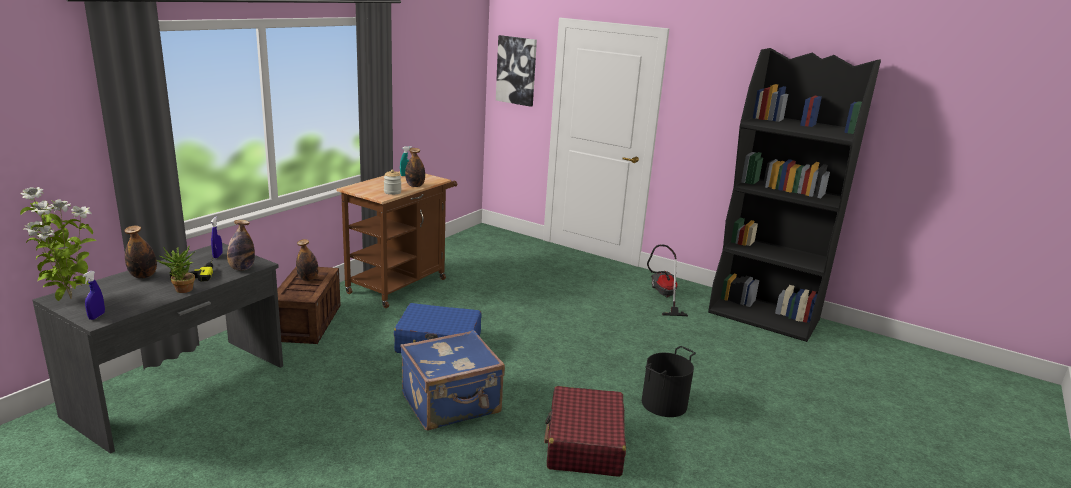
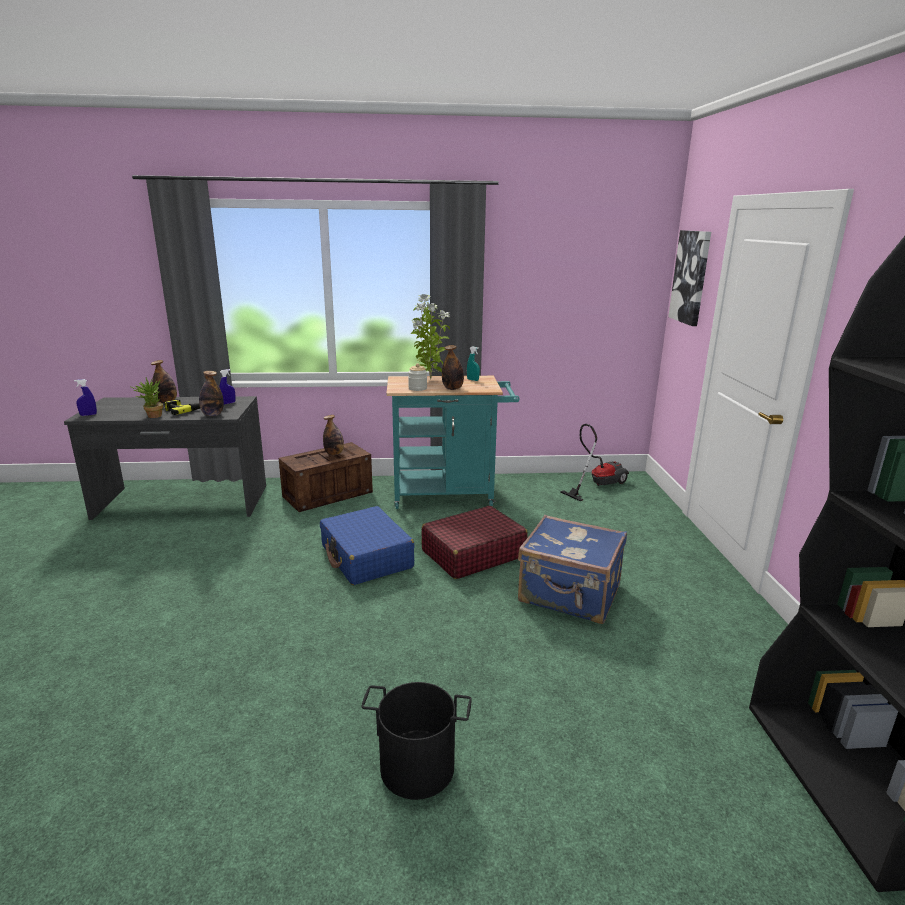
camera: 55 degrees right, 0 degrees up
(70, 299) = (109, 402): potted plant -> potted plant (429, 379)
(401, 283) = (450, 495): brown cart -> turquoise cart
(452, 404) = (262, 611): blue suitcase -> blue suitcase (569, 595)
(584, 443) = (256, 731): red suitcase -> red suitcase (472, 553)
(663, 296) = (716, 647): vacuum cleaner -> vacuum cleaner (597, 484)

